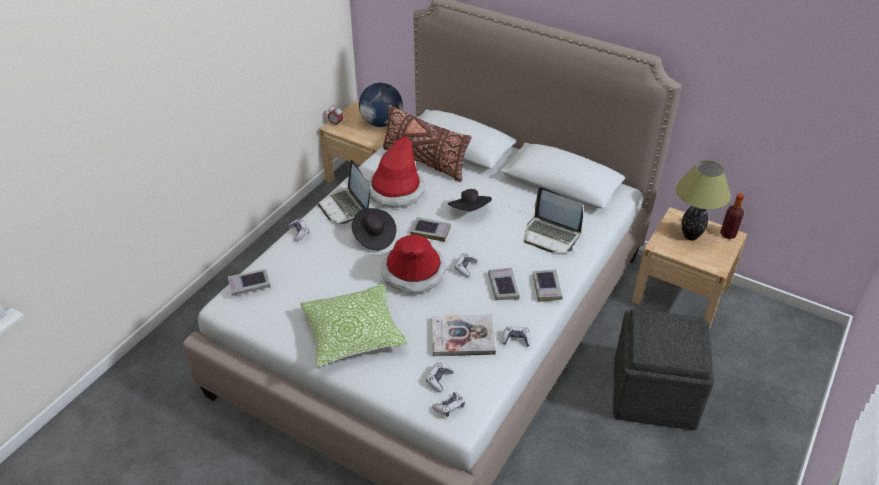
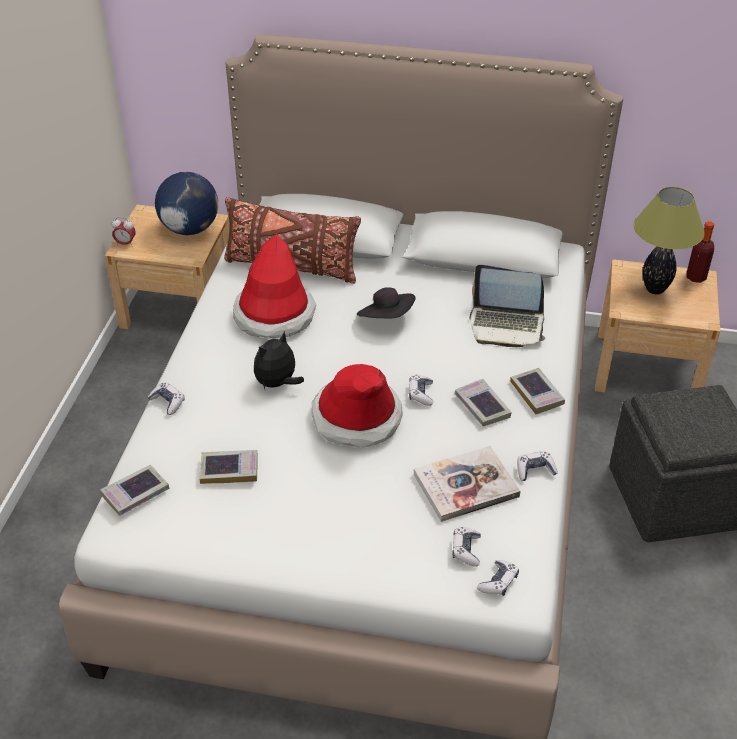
camera: 20 degrees left, 0 degrees up
(346, 207) = (216, 352): laptop -> none
(353, 334) = (319, 522): pillow -> none
(374, 237) = (277, 383): black hat -> plush toy
(430, 231) = (350, 357): book -> book (229, 470)

